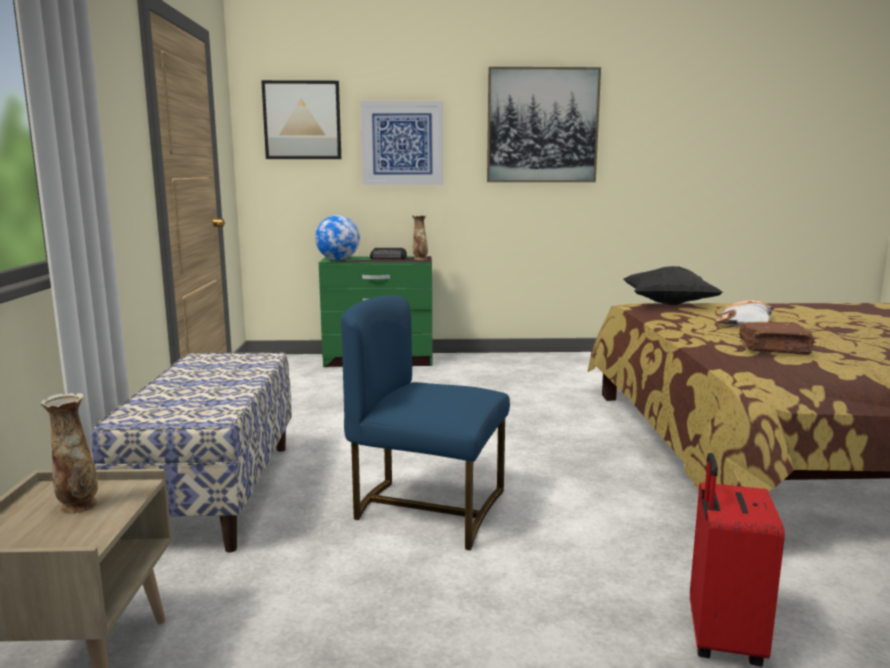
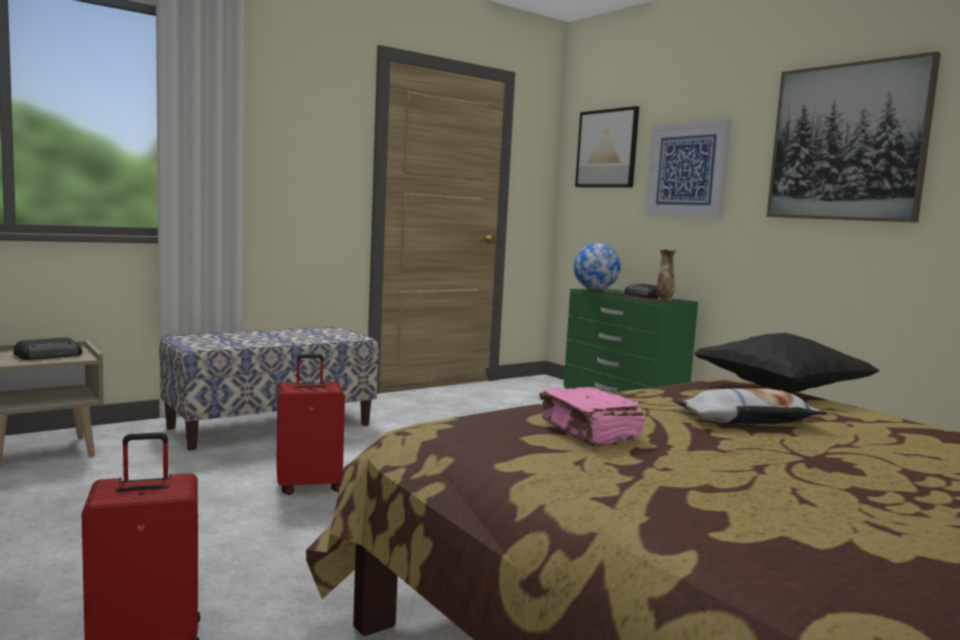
camera: 55 degrees right, 5 degrees down
(77, 506) = (50, 355): vase -> radio
(427, 508) = (309, 486): blue chair -> red suitcase
(775, 349) = (589, 432): brown book -> pink book

